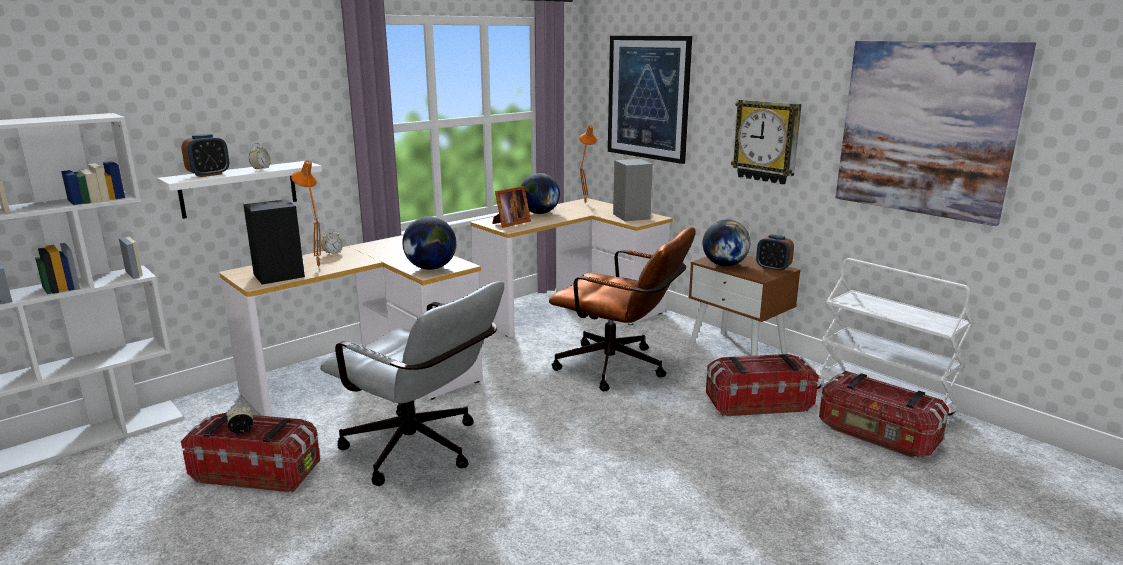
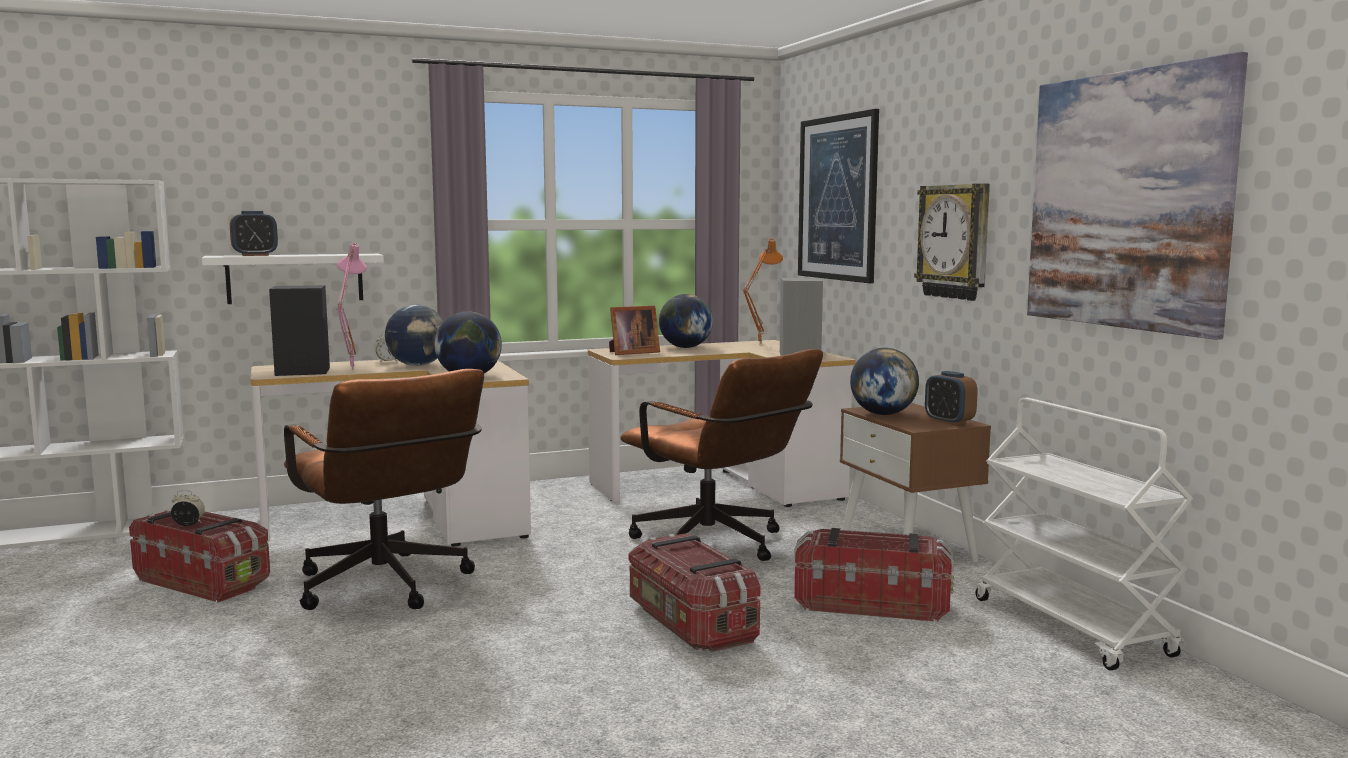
camera: 20 degrees right, 10 degrees down
(261, 169) = (315, 254): alarm clock -> none
(316, 268) = (350, 369): orange table lamp -> pink table lamp
(367, 257) = (418, 365): none -> globe
(421, 452) = (387, 589): grey office chair -> brown office chair
(877, 436) = (1016, 662): storage box -> storage box (690, 624)

